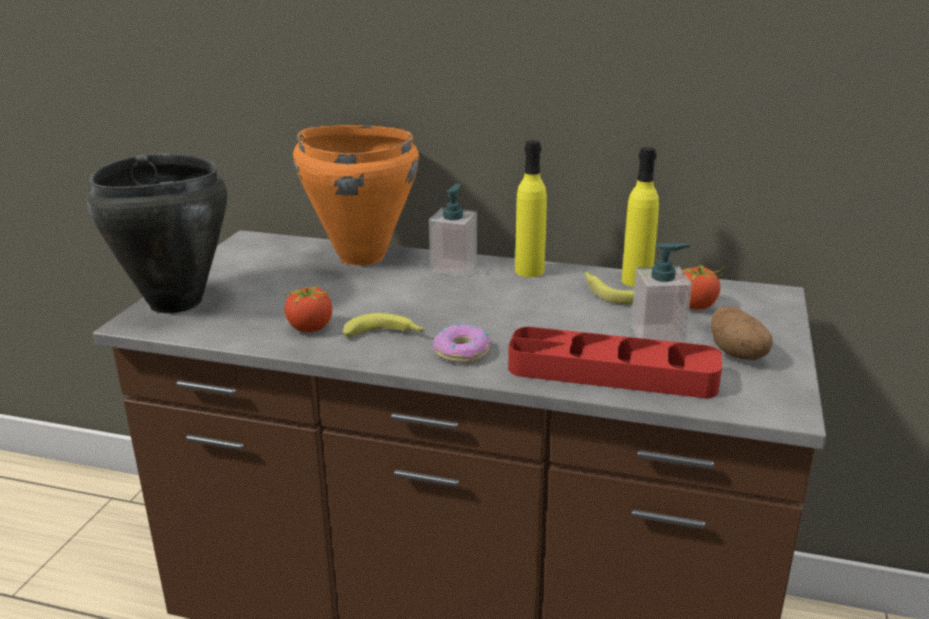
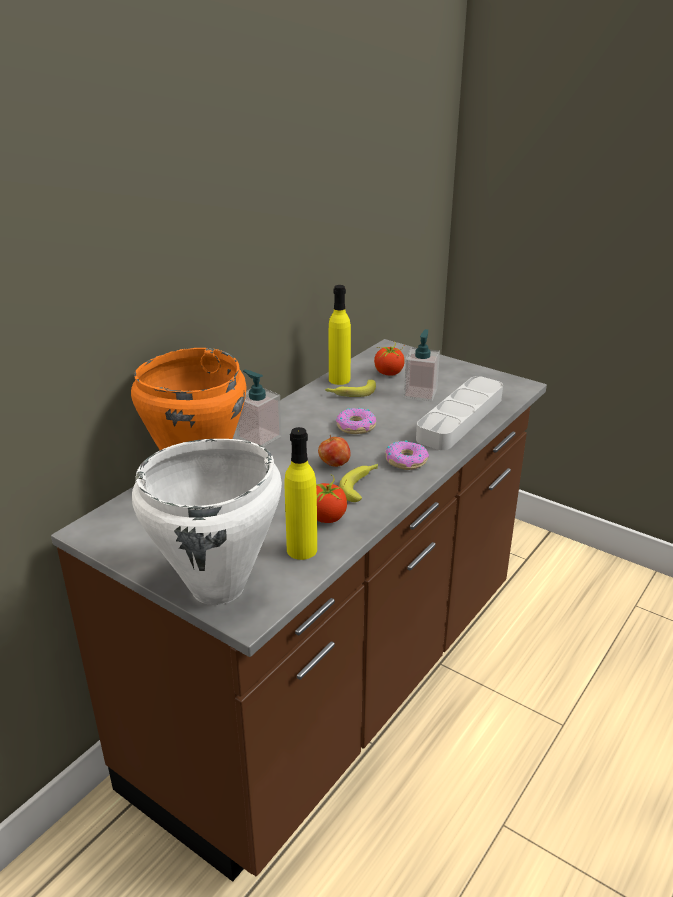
camera: 70 degrees left, 5 degrees up
(175, 303) = (219, 588): black cooking pot -> white cooking pot
(423, 313) = (334, 464): none -> apple
(522, 310) = (355, 427): none -> donut
(529, 271) = (292, 410): yellow bottle -> yellow bottle (302, 550)
(612, 372) = (460, 418): red tray -> grey tray
(738, 354) = (457, 379): potato -> none

